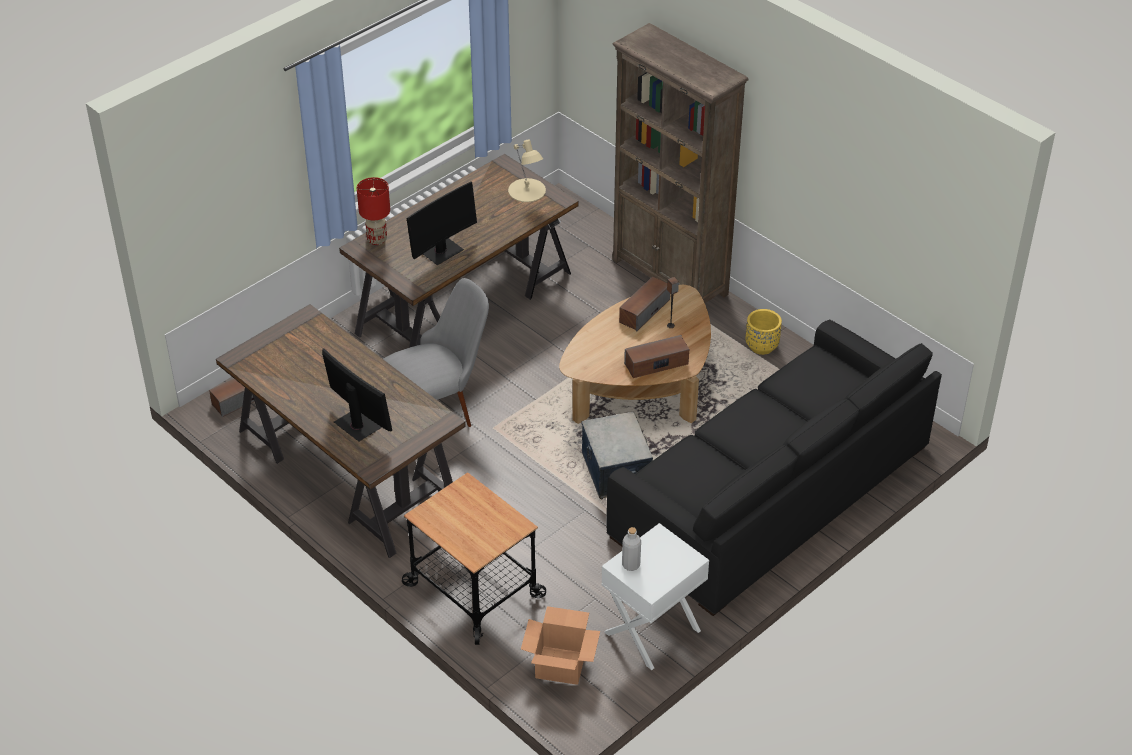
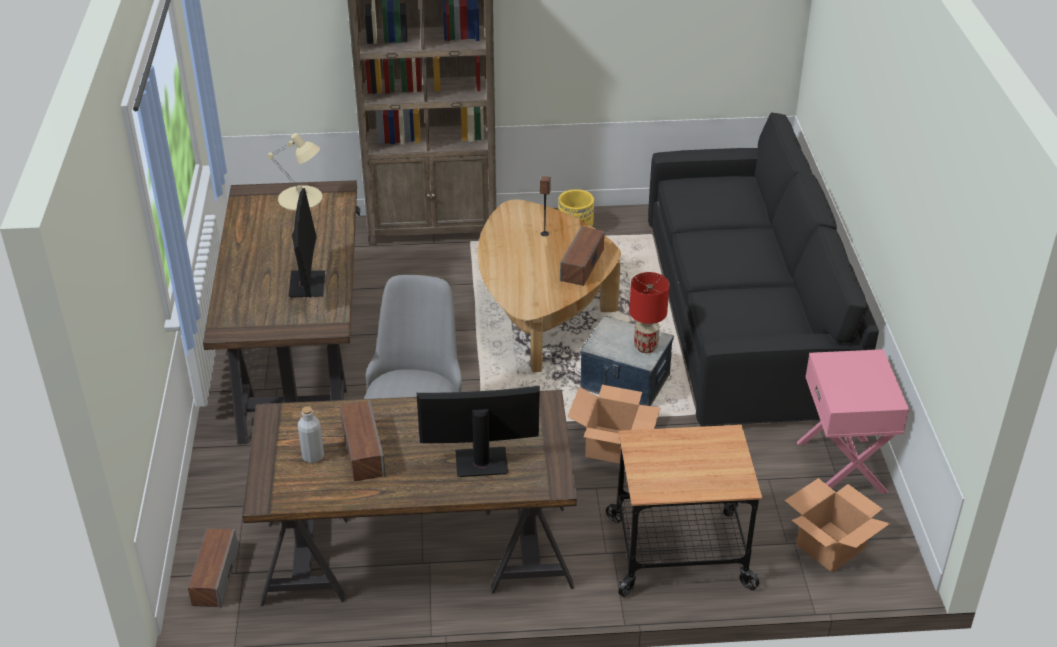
camera: 50 degrees left, 5 degrees down
(377, 239) = (229, 314): red table lamp -> red table lamp (645, 347)
(542, 500) = (611, 445): none -> cardboard box
(631, 565) = (847, 395): grey bottle -> grey bottle (313, 456)
(644, 311) = (508, 237): speaker -> speaker (362, 451)
(653, 632) = (842, 466): white nightstand -> pink nightstand

